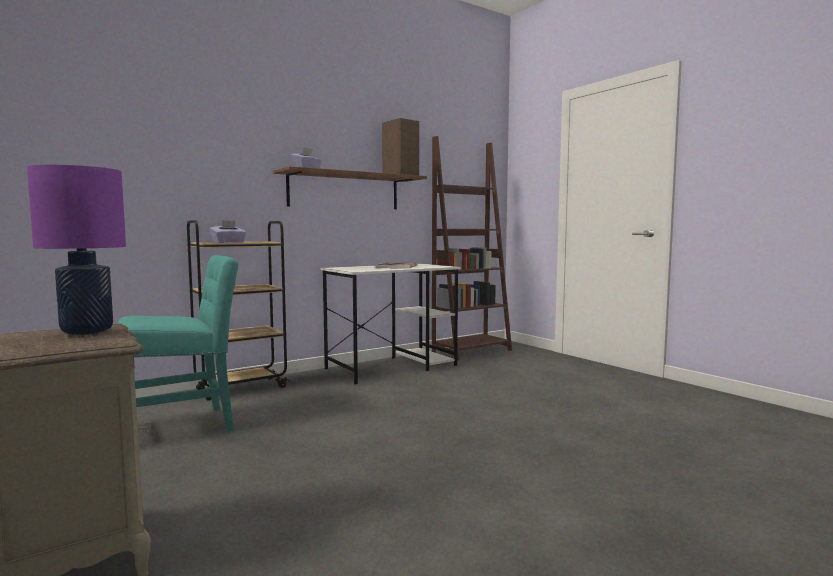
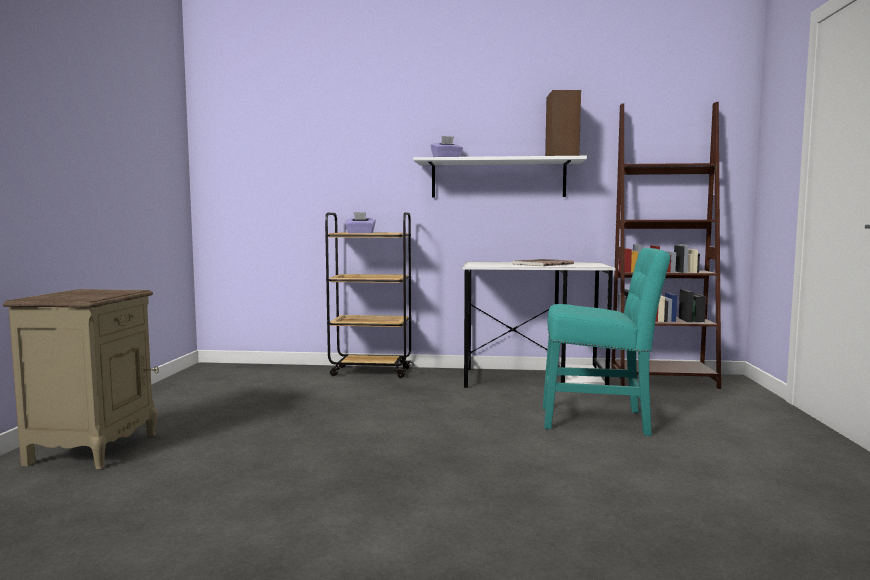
camera: 40 degrees right, 0 degrees up
(86, 333) = (107, 293): purple table lamp -> none
(183, 426) = (282, 390): turquoise chair -> turquoise chair (600, 420)
(344, 191) = (498, 179): brown shelf -> white shelf

